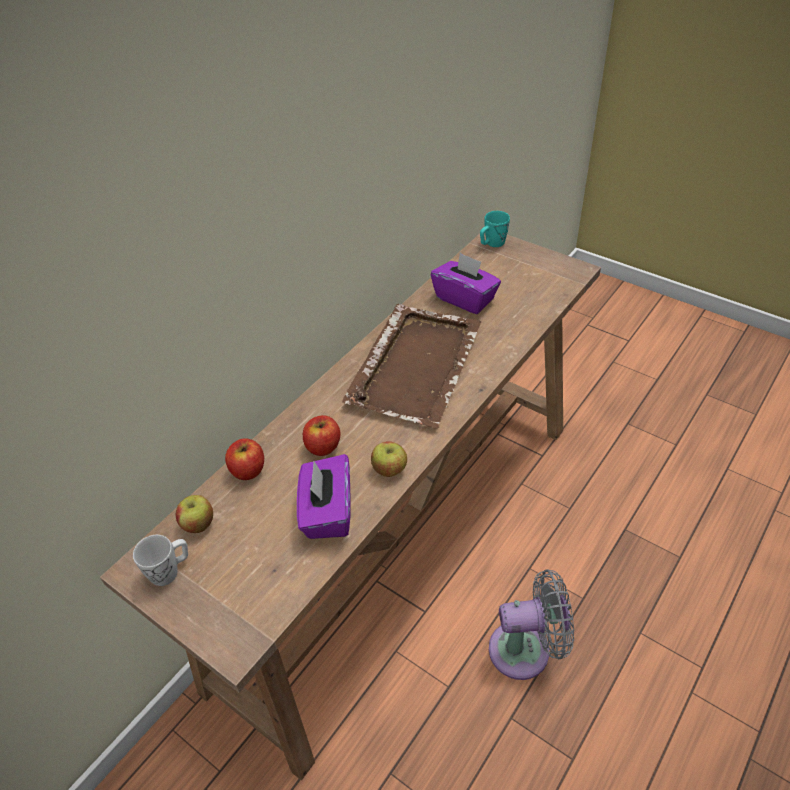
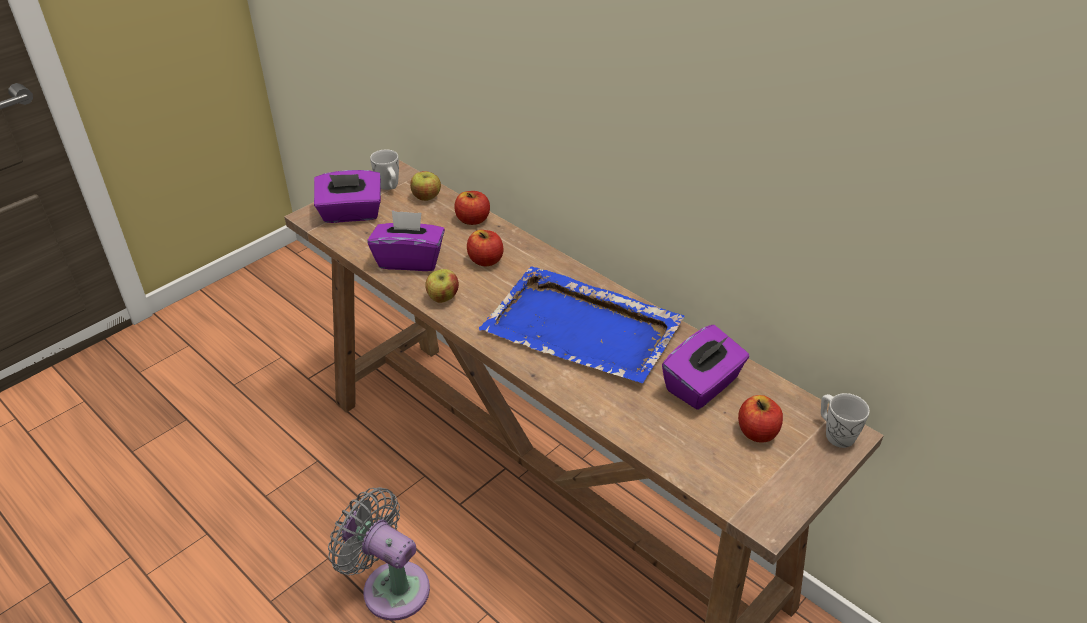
camera: 95 degrees right, 5 degrees down
(233, 598) = (351, 214): none -> purple tissue box
(416, 365) = (583, 329): brown tray -> blue tray
(492, 244) = (835, 433): turquoise mug -> white mug
(503, 274) = (757, 432): none -> apple
(526, 650) = (390, 586): grey fan -> grey fan turned 120 degrees clockwise

